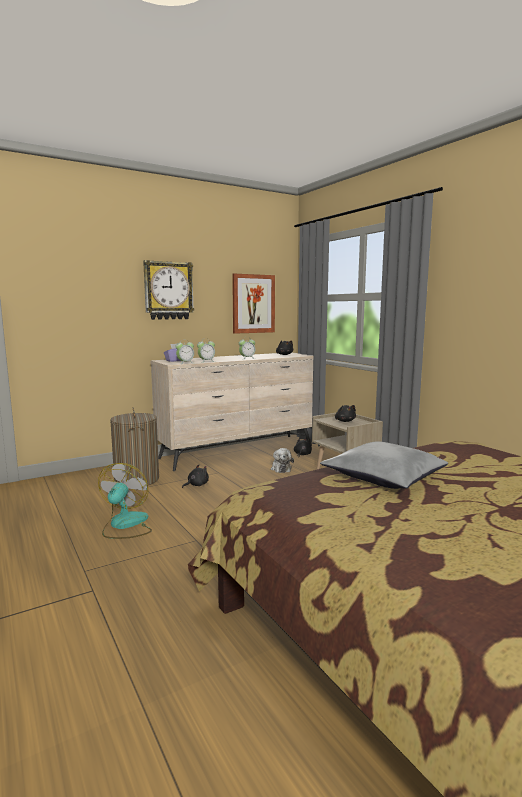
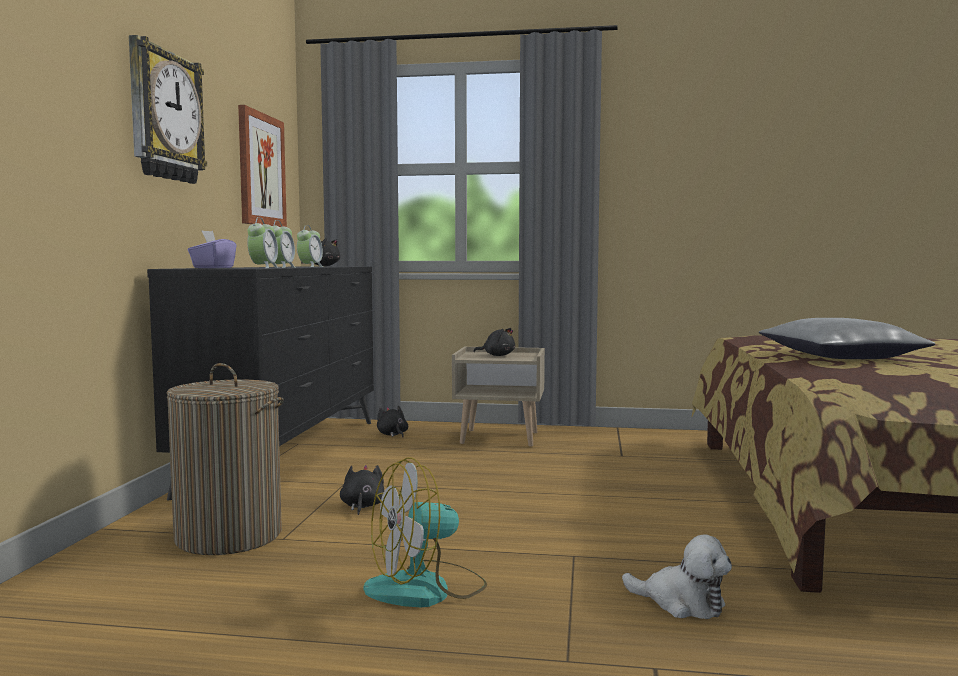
camera: 50 degrees left, 5 degrees down
(125, 525) = (426, 589): fan -> fan turned 75 degrees counterclockwise
(239, 451) = (290, 454): beige dresser -> black dresser
(281, 468) = (415, 455): plush toy -> plush toy (681, 603)

